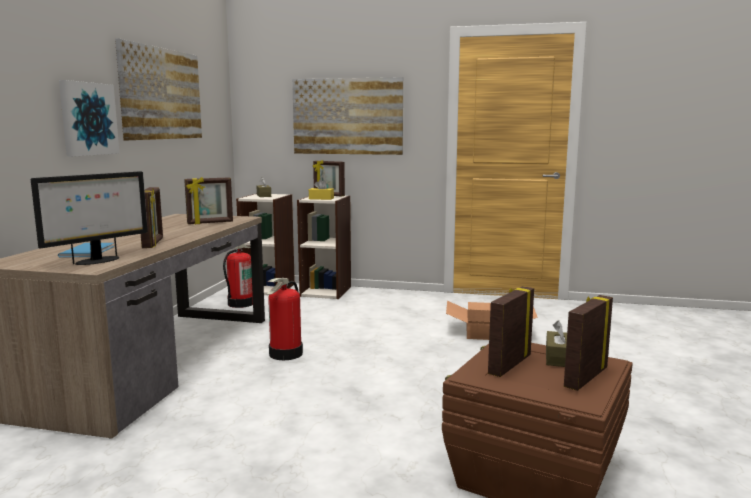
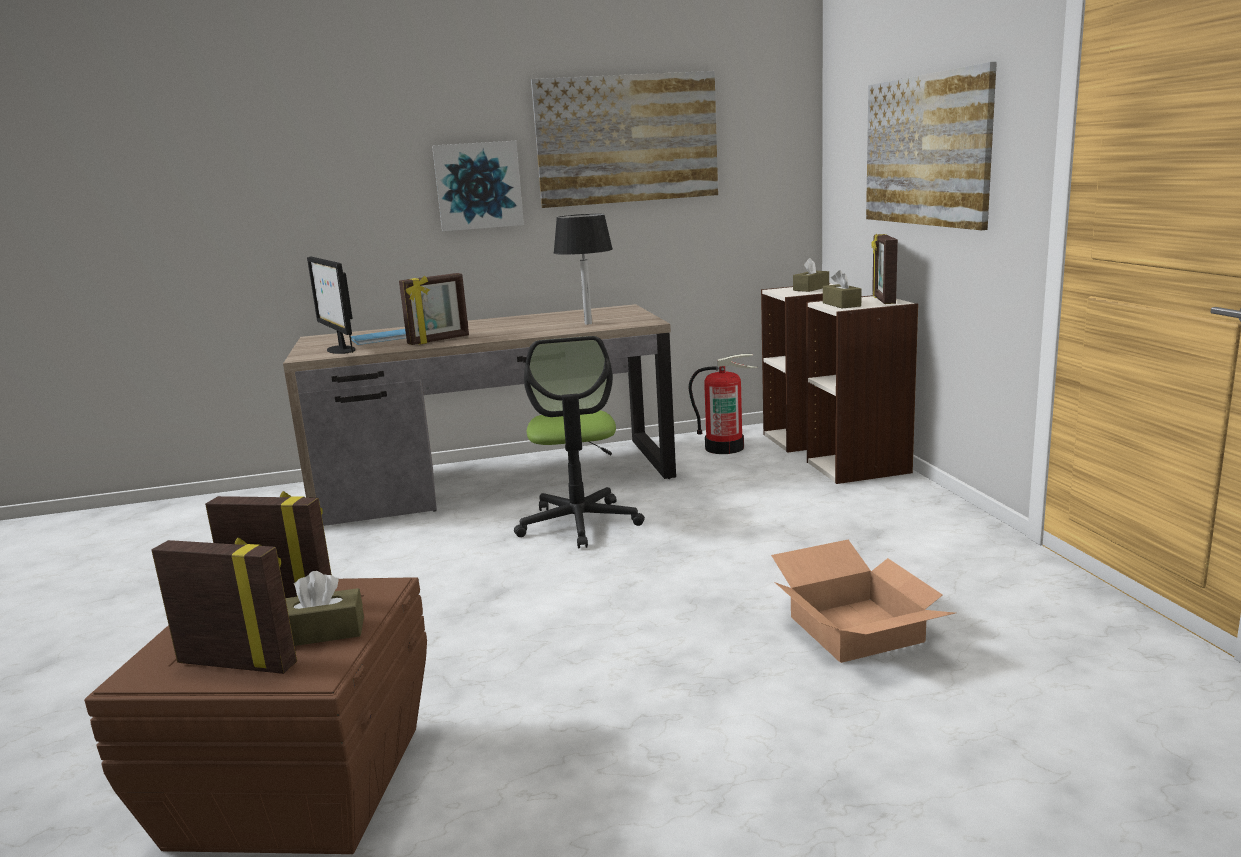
camera: 65 degrees right, 5 degrees up
(97, 261) = (340, 350): monitor -> monitor turned 45 degrees clockwise
(210, 223) = (588, 323): picture frame -> black table lamp
(286, 354) = (579, 524): fire extinguisher -> office chair
(321, 198) = (841, 304): yellow tissue box -> brown tissue box

